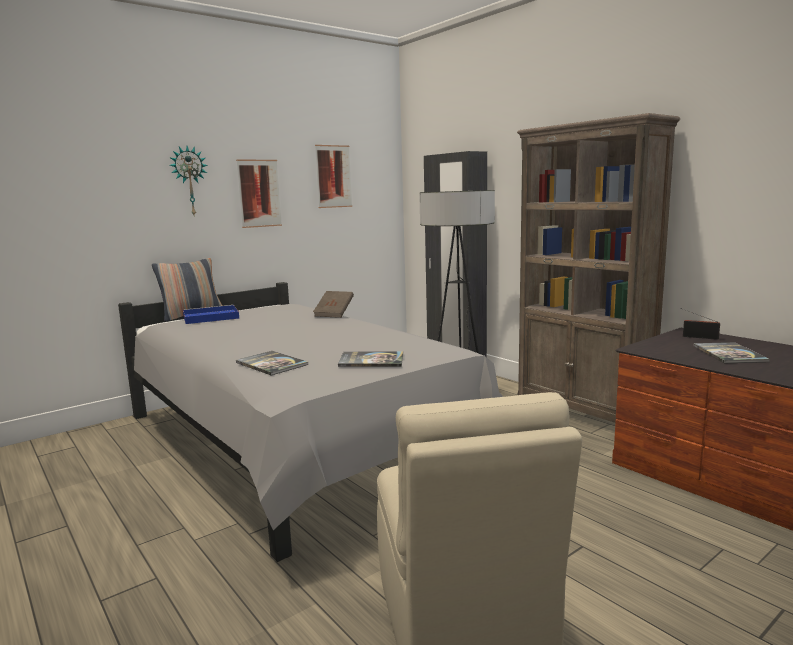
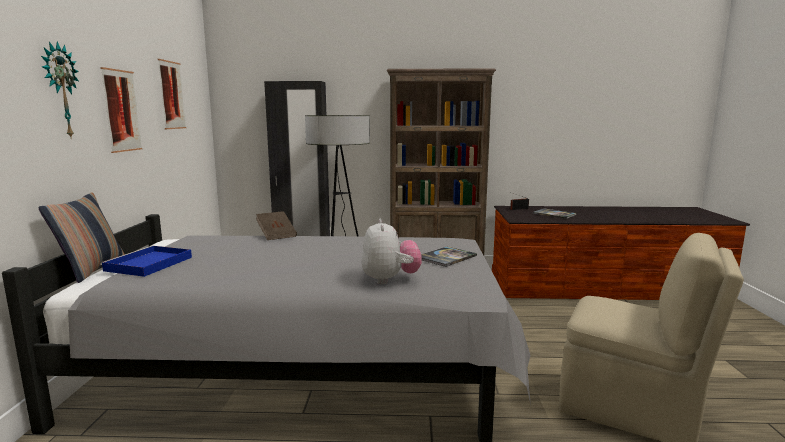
camera: 50 degrees left, 0 degrees up
(272, 364) = (390, 280): book -> plush toy

